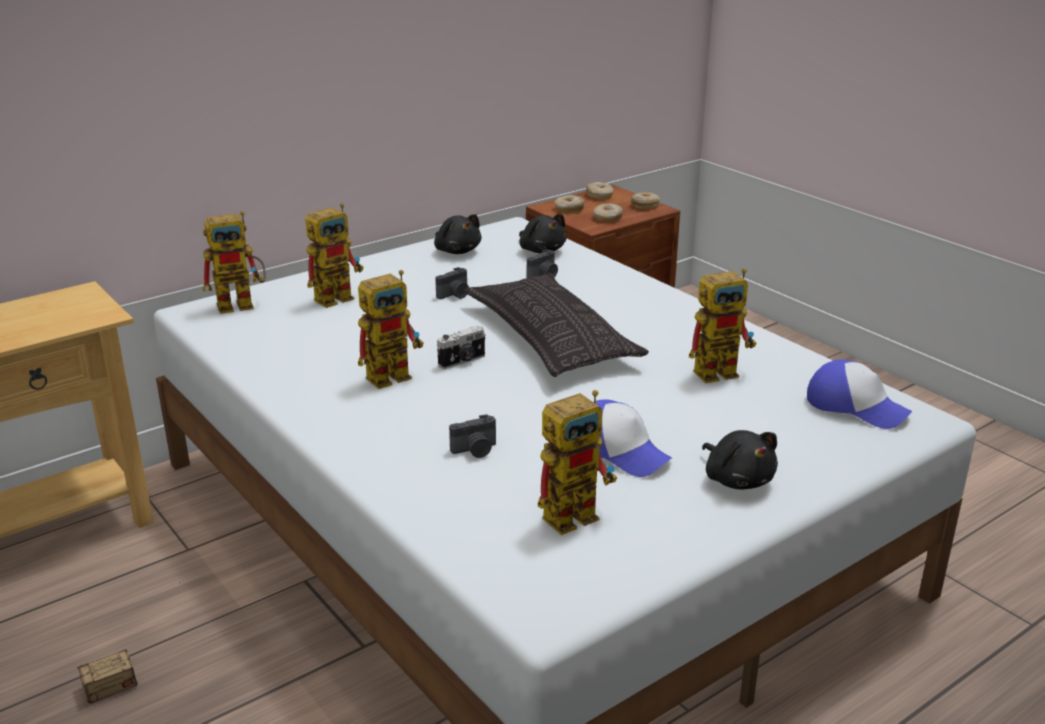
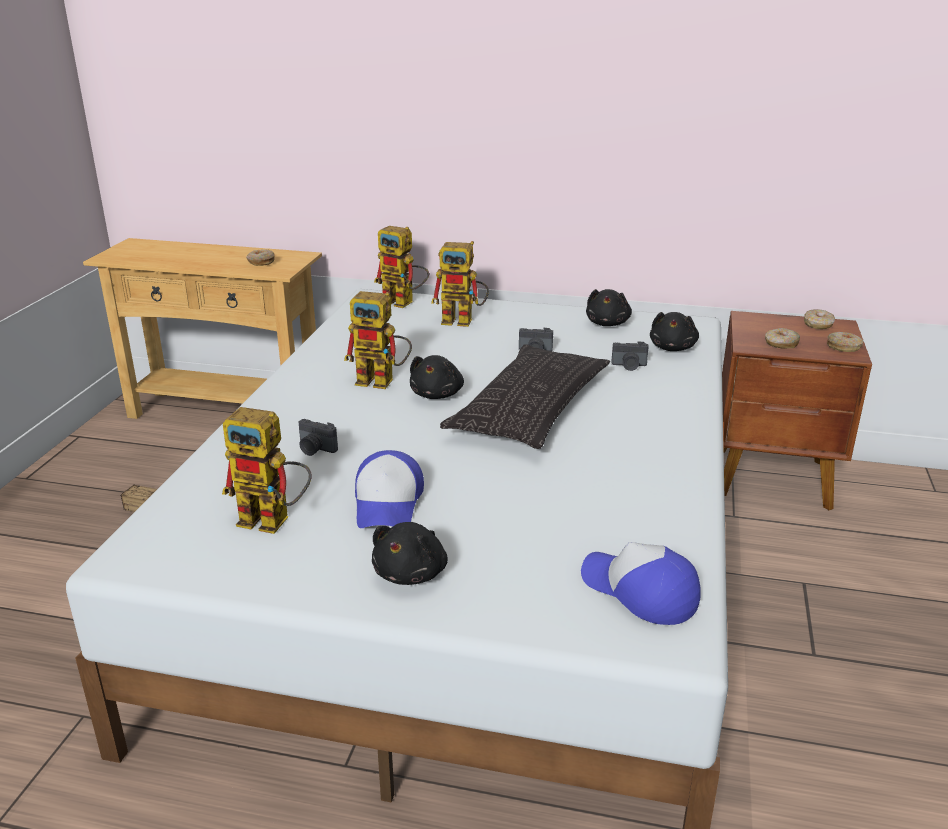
camera: 50 degrees right, 0 degrees up
(462, 361) = (437, 394): camera -> black plush toy
(569, 209) = (762, 325): donut -> donut (261, 262)
(722, 370) = (597, 498): toy robot -> none
(856, 407) = (639, 591): cap -> cap turned 135 degrees clockwise

